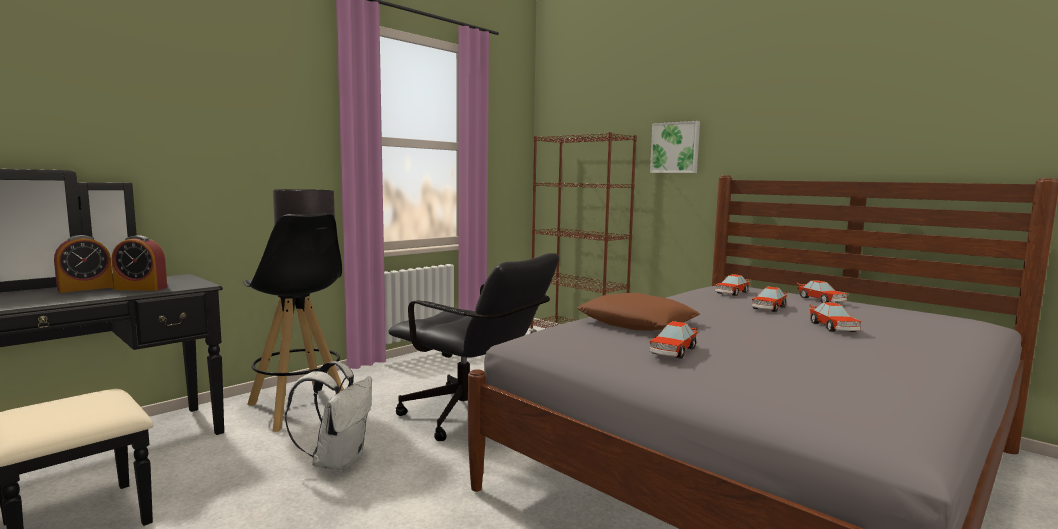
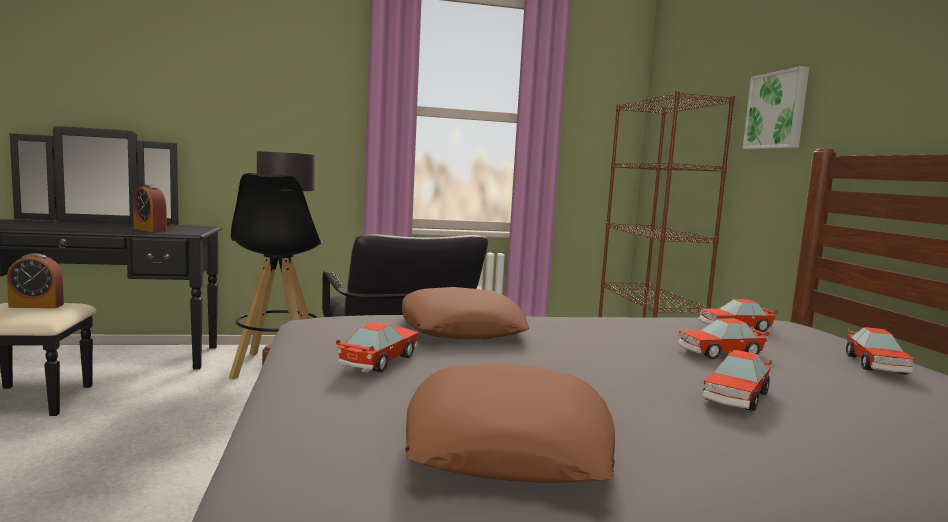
camera: 35 degrees right, 0 degrees up
(85, 288) = (124, 226): alarm clock -> alarm clock (36, 305)
(337, 461) = (225, 416): white backpack -> none
(673, 351) = (379, 360): toy car -> toy car turned 135 degrees clockwise
(838, 370) = (508, 442): none -> brown pillow

